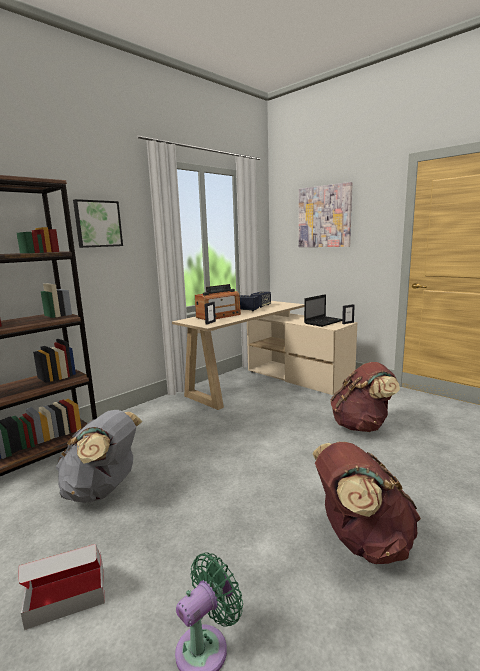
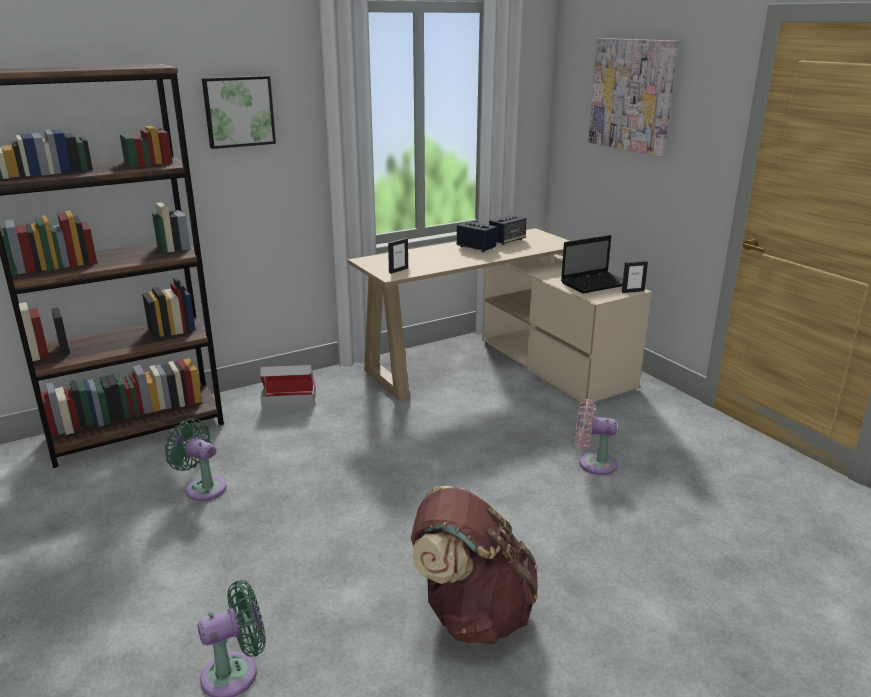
camera: 15 degrees right, 10 degrees up
(67, 595) = (124, 593): cardboard box -> cardboard box (289, 399)
(103, 490) = (203, 487): grey backpack -> green fan
(218, 316) = (422, 257): radio -> none
(362, 426) = (593, 463): brown backpack -> pink fan

